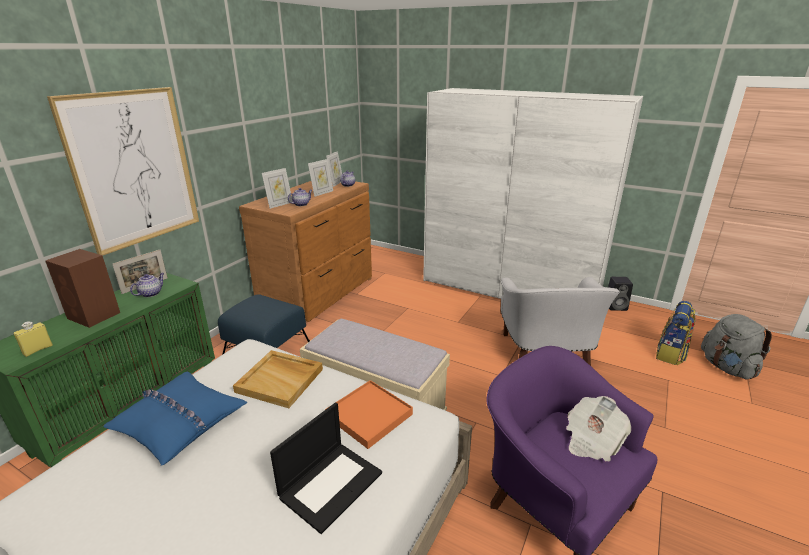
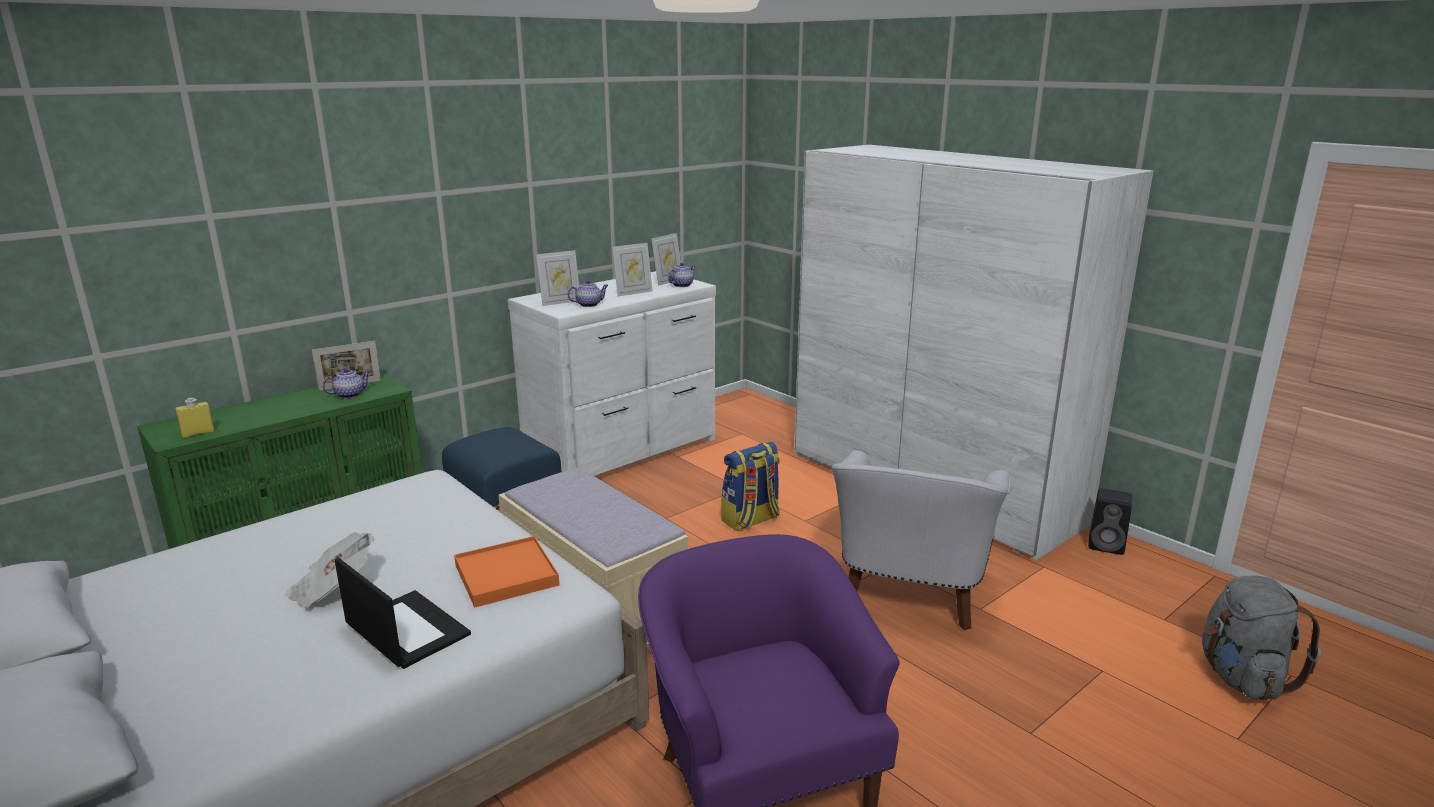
camera: 20 degrees right, 5 degrees down
(94, 316) = (275, 409): brown speaker -> none
(134, 168) = (361, 234): picture -> none
(179, 423) = (298, 538): blue pillow -> none
(281, 380) = (437, 519): beige tray -> none
(320, 295) = (624, 450): brown dresser -> white dresser
(331, 484) = (405, 630): laptop -> laptop turned 105 degrees counterclockwise
(592, 440) = (800, 680): newspaper -> newspaper (332, 589)
(670, 354) = (1145, 636): backpack -> backpack (750, 520)

